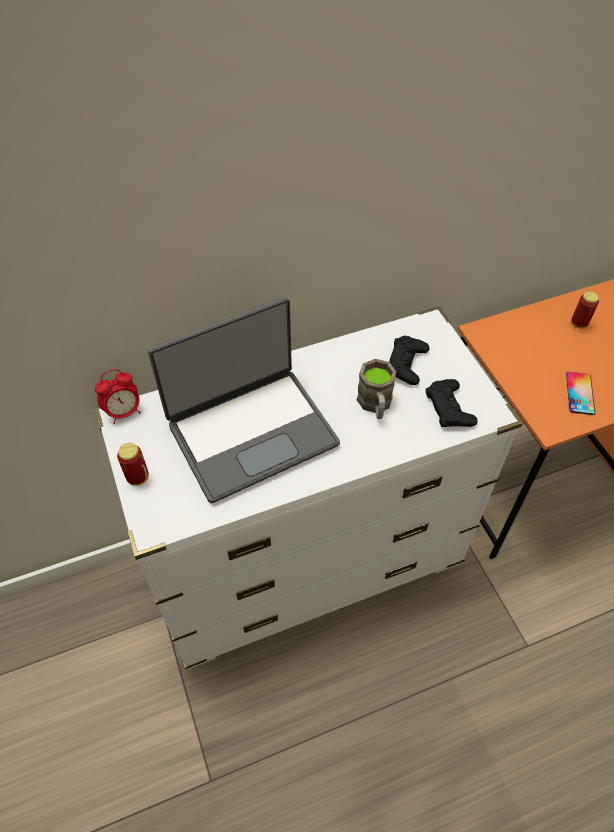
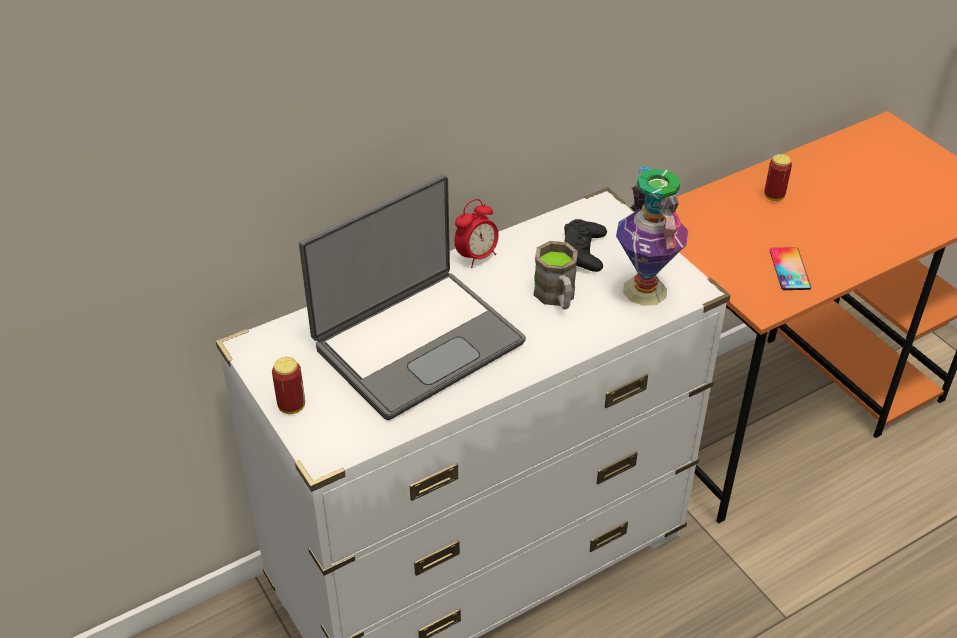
camera: 10 degrees left, 10 degrees down
(124, 412) = (255, 342): alarm clock -> alarm clock (477, 256)
(449, 408) = (643, 290): black game controller -> vase

